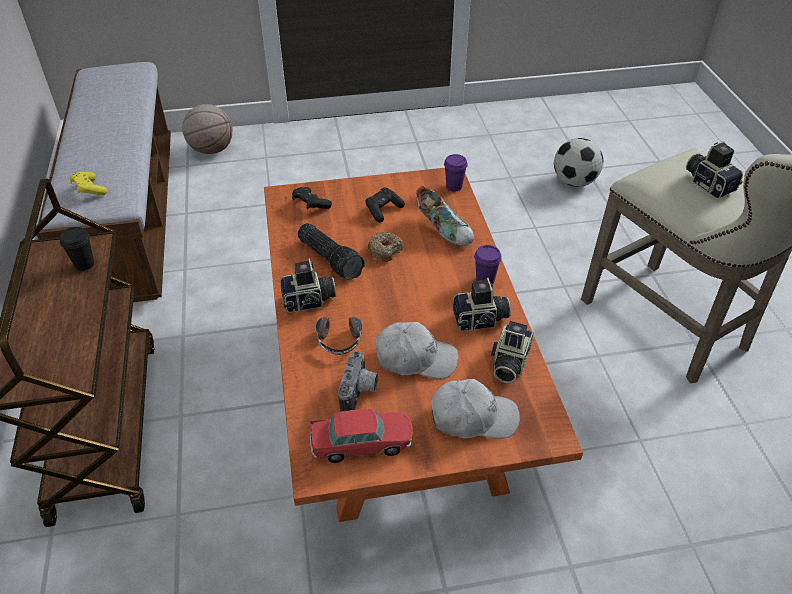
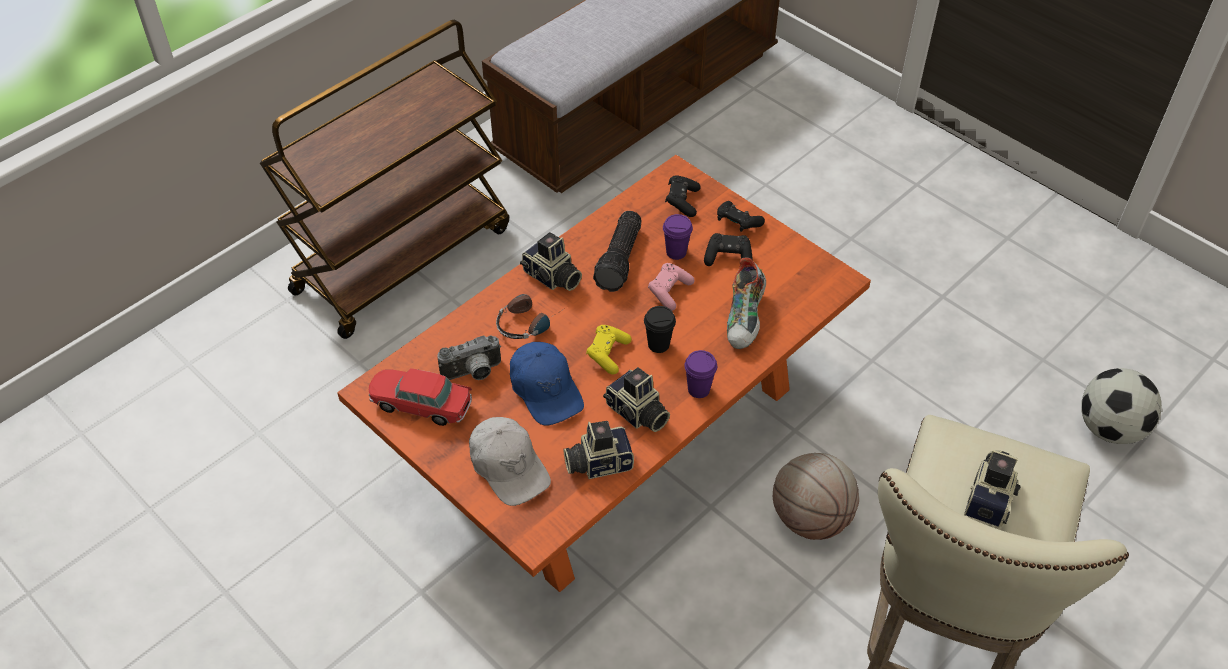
camera: 55 degrees right, 5 degrees up
(84, 264) = (442, 112): black cup -> black cup (658, 345)
(89, 190) = (553, 52): yellow game controller -> yellow game controller (607, 354)
(211, 149) = (796, 88): basketball -> basketball (811, 518)
(358, 192) = (737, 223): none -> black game controller
(361, 443) = (421, 404): toy car -> toy car turned 150 degrees clockwise
(385, 250) = (669, 292): donut -> pink game controller
(415, 358) = (546, 389): white cap -> blue cap
(454, 187) = (824, 292): purple cup -> purple cup (676, 252)

